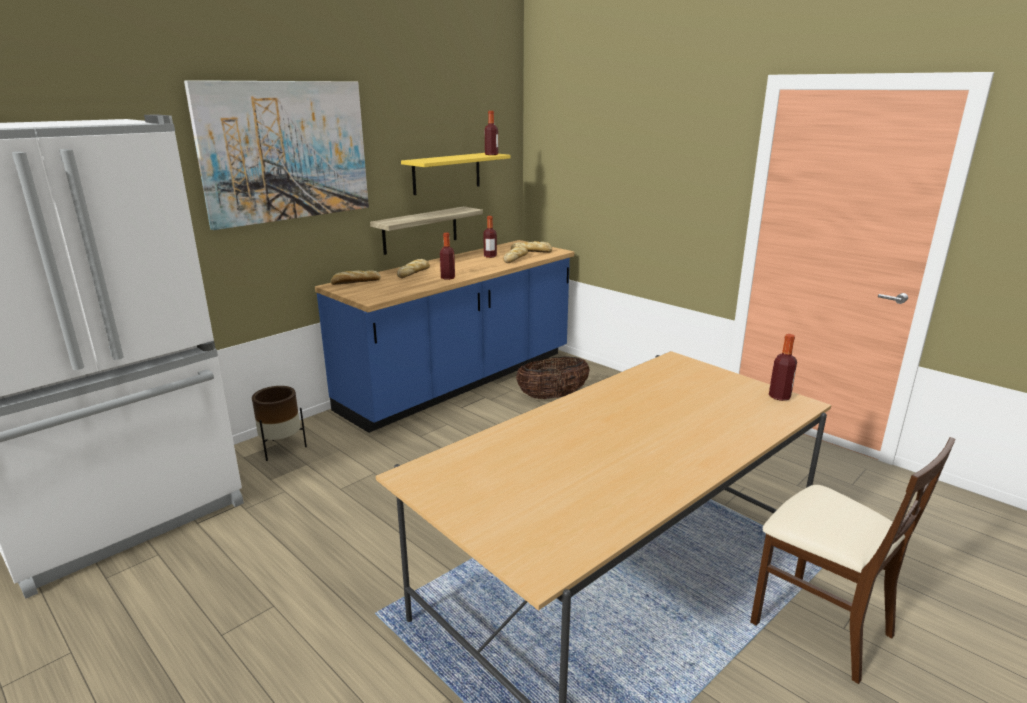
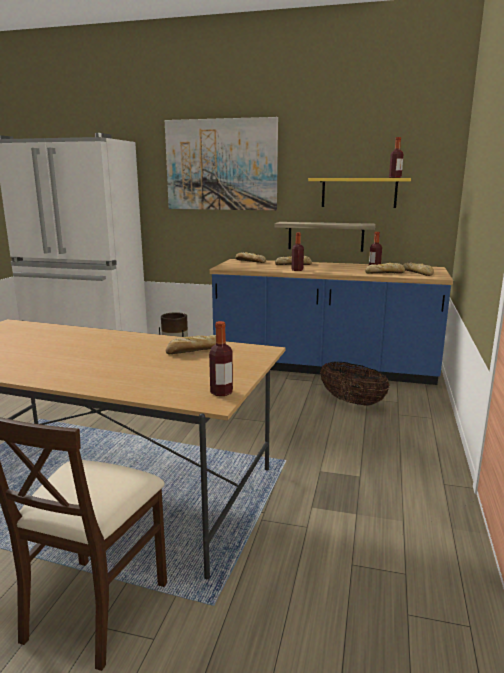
camera: 60 degrees right, 5 degrees down
(653, 385) = (195, 350): none -> bread

